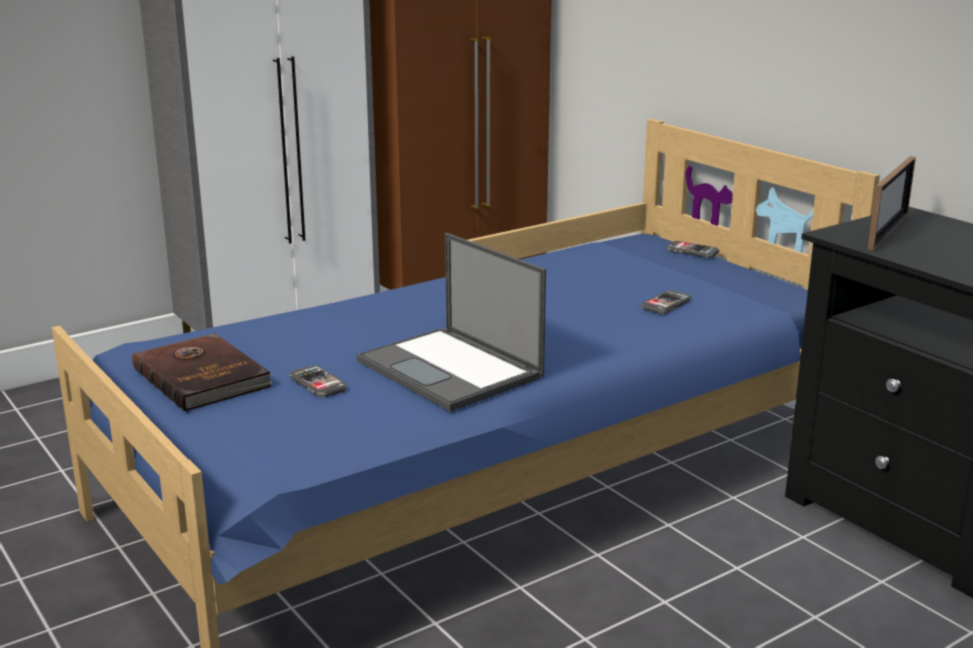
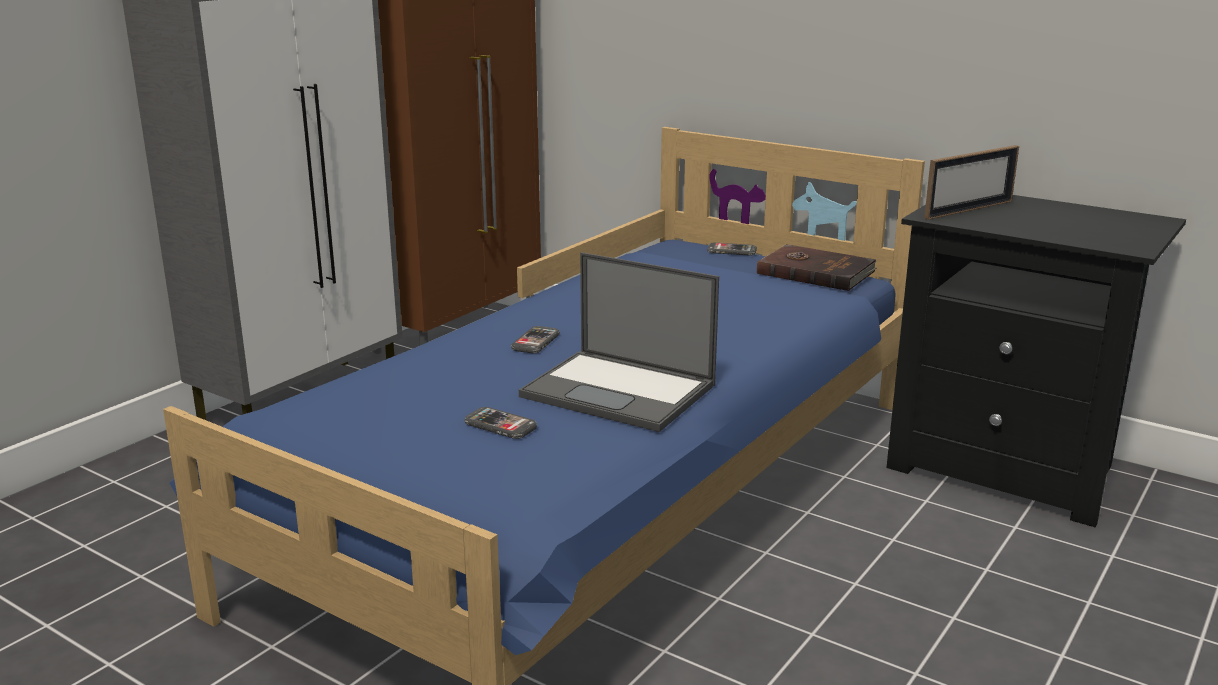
camera: 20 degrees left, 0 degrees up
(203, 376) = (368, 437): brown book -> brown book (815, 272)
(666, 304) = (757, 302): phone -> phone (535, 342)
(888, 231) = (969, 210): picture frame -> picture frame turned 45 degrees clockwise

